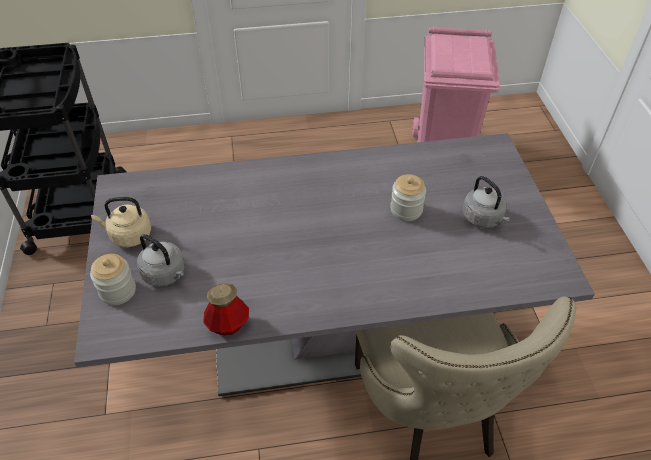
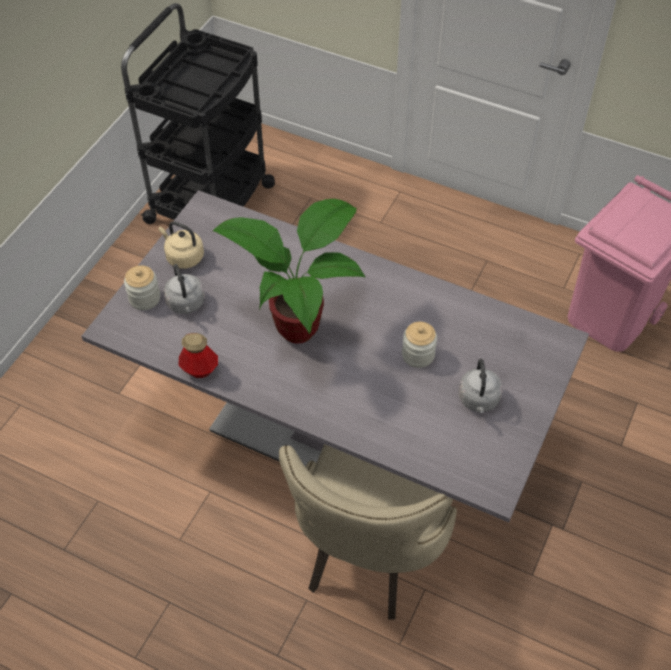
camera: 35 degrees right, 5 degrees up
(289, 237) = (300, 325): none -> potted plant

